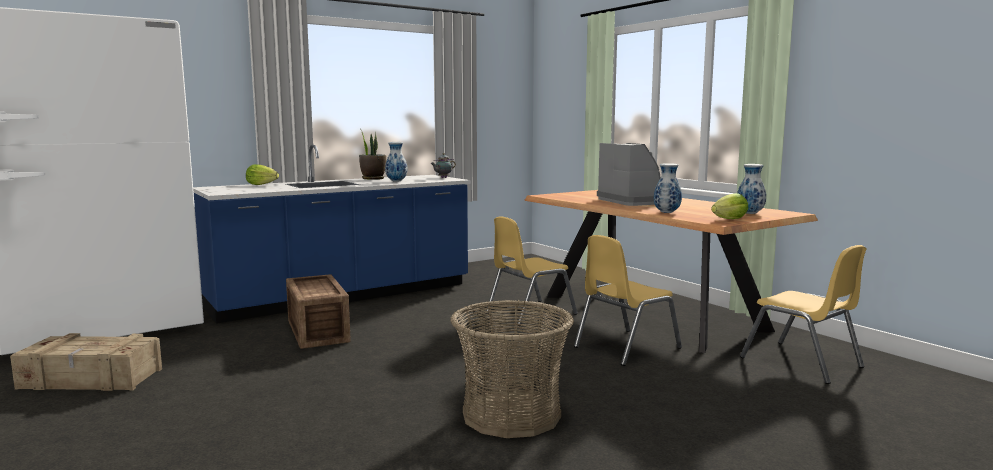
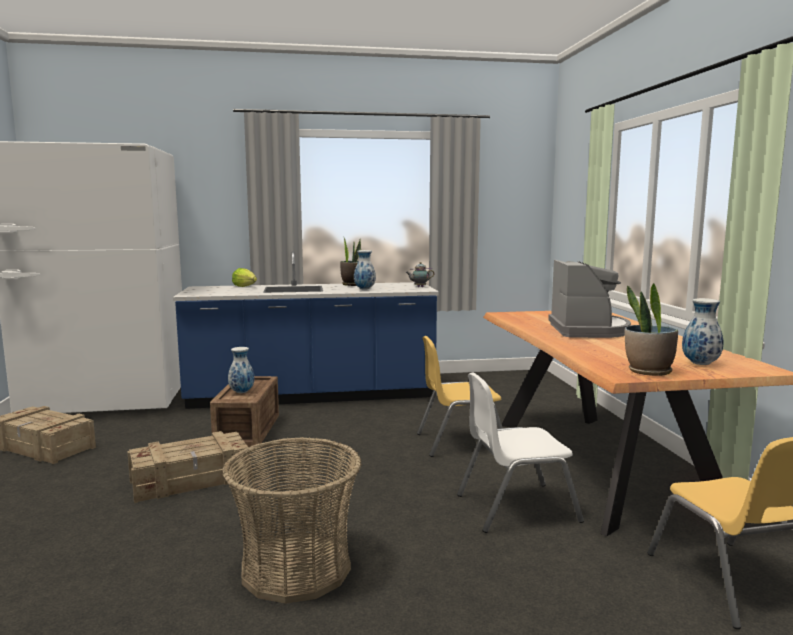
camera: 25 degrees right, 0 degrees up
(320, 376) = (192, 480): none -> crate
(625, 347) = (516, 507): yellow chair -> white chair
(666, 212) = (588, 351): vase -> vase (241, 392)
(729, 219) = (648, 371): lettuce -> potted plant

